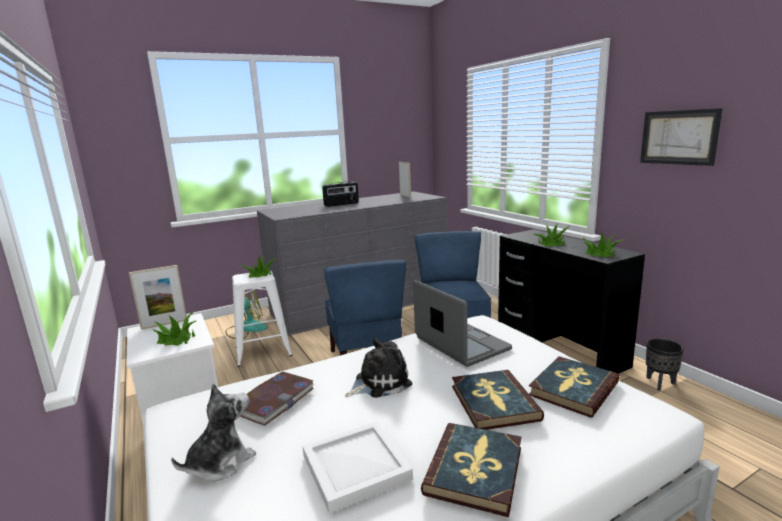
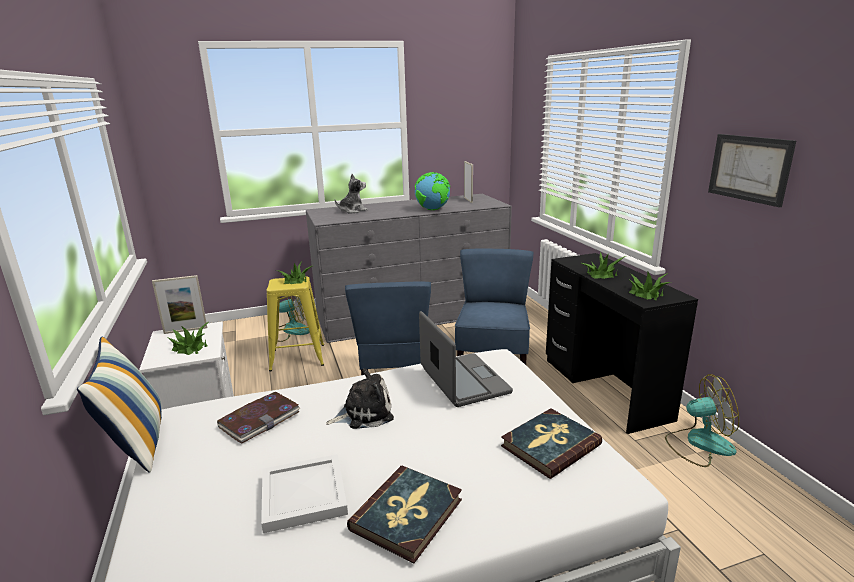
camera: 10 degrees right, 5 degrees up
(141, 441) = (136, 443): none -> pillow
(220, 463) = (192, 473): plush toy -> plush toy (352, 211)
(263, 351) = (297, 357): white stool -> yellow stool
(341, 204) = (394, 208): radio -> none
(379, 203) = (433, 209): none -> globe
(493, 402) = (461, 449): book -> none
(659, 383) = (699, 443): black planter -> fan

